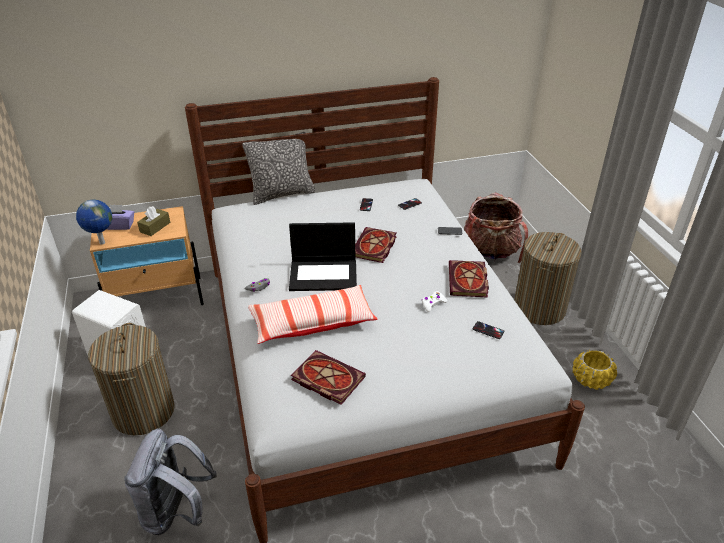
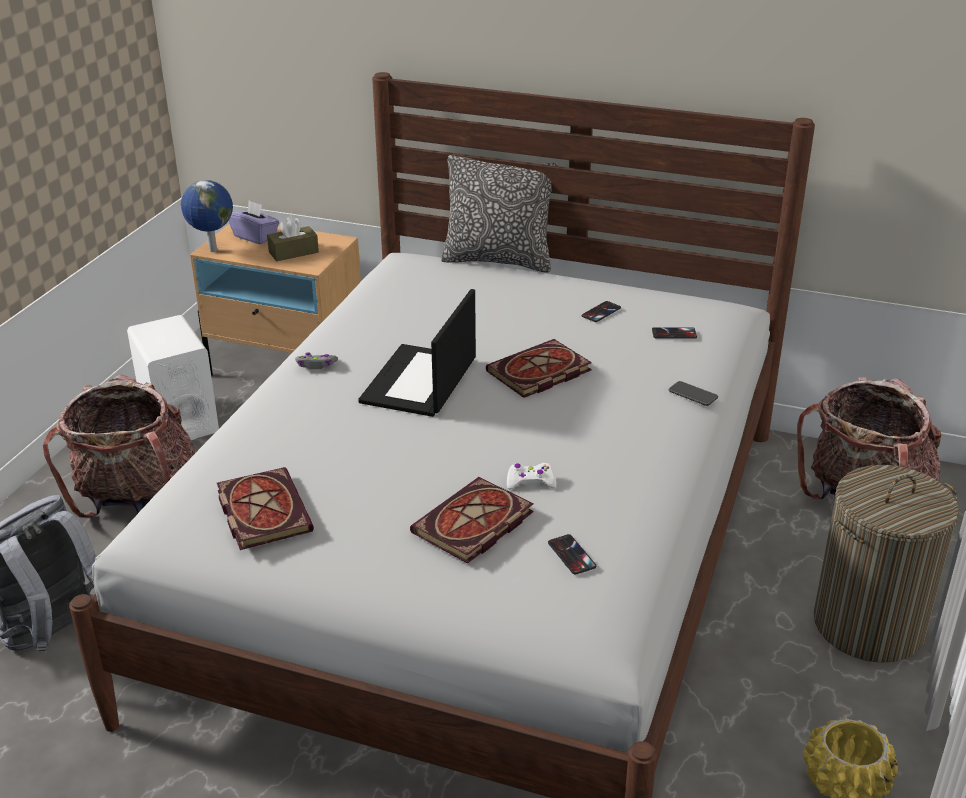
camera: 35 degrees right, 5 degrees down
(143, 411) = (137, 500): laundry basket -> backpack
(312, 323) = (329, 436): pillow -> none
(324, 275) = (420, 382): laptop -> laptop turned 75 degrees clockwise
(469, 281) = (629, 475): book -> book (473, 525)

